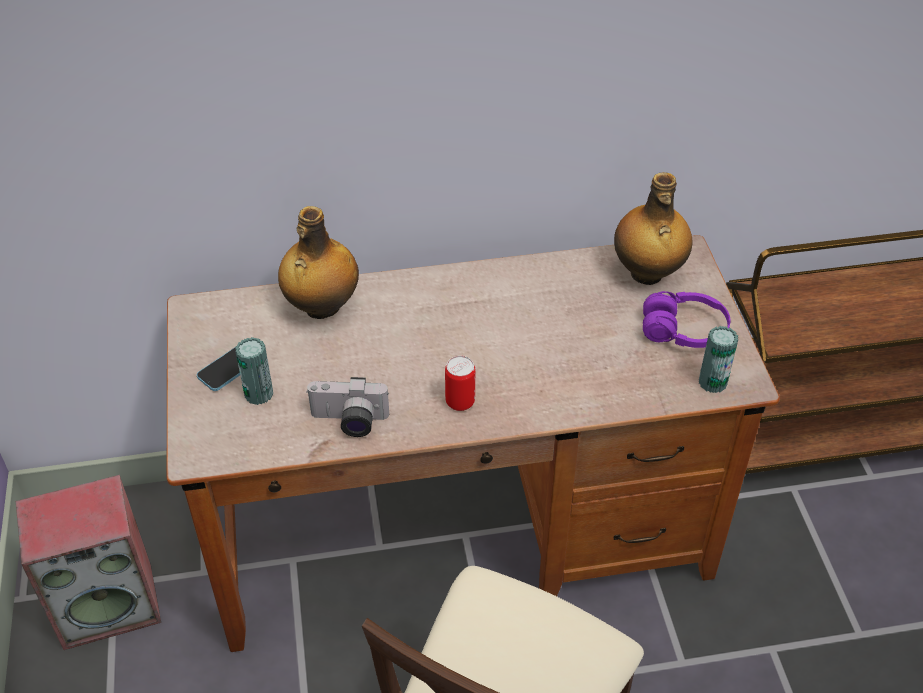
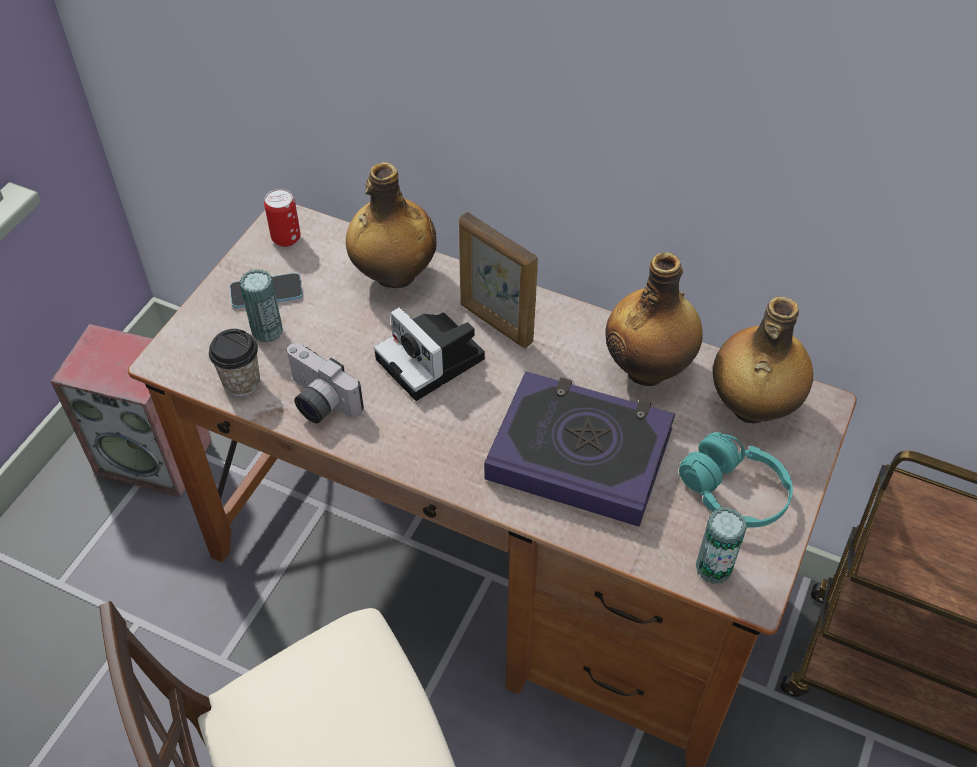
camera: 35 degrees right, 5 degrees up
(275, 440) = (241, 382): none -> cup
(408, 351) = (434, 361): none -> camera
(429, 304) = (495, 323): none -> picture frame
(460, 402) = (434, 439): can -> can (286, 238)
(561, 282) = (649, 368): none -> bottle
(567, 359) = (579, 454): none -> book
(683, 331) = (733, 493): purple headphones -> turquoise headphones

